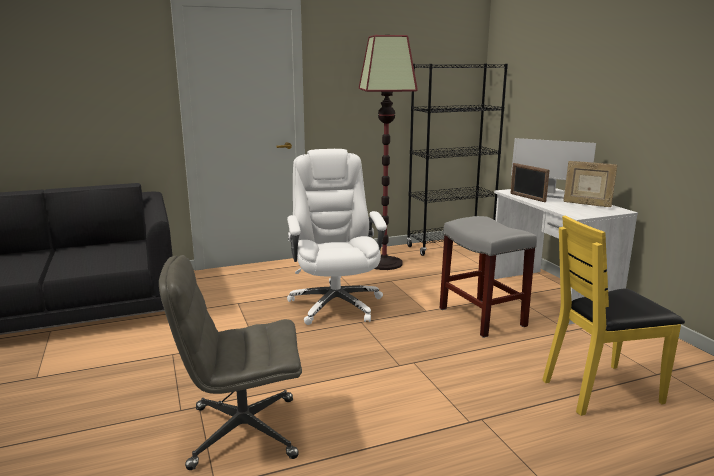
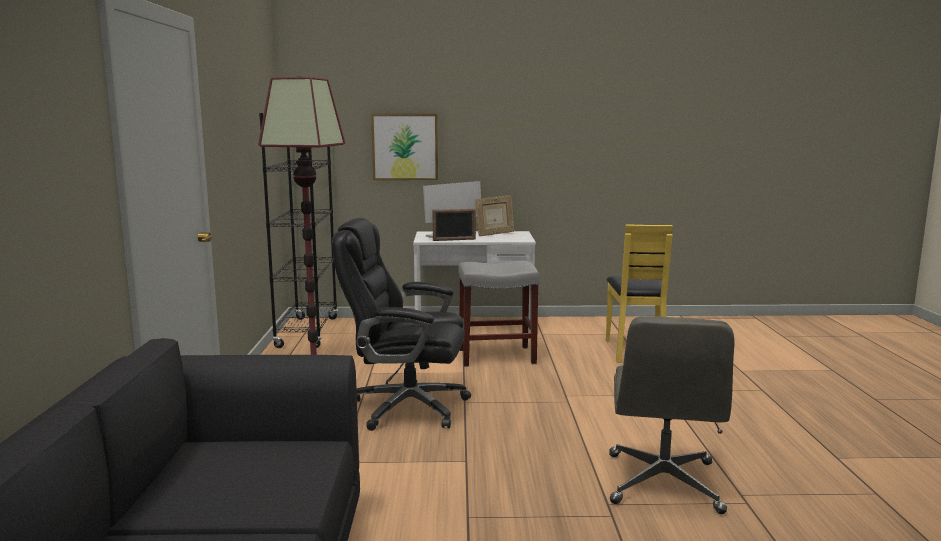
camera: 70 degrees left, 5 degrees down
(335, 304) = (406, 407): white office chair -> black office chair
(554, 99) = (405, 147): none -> picture

